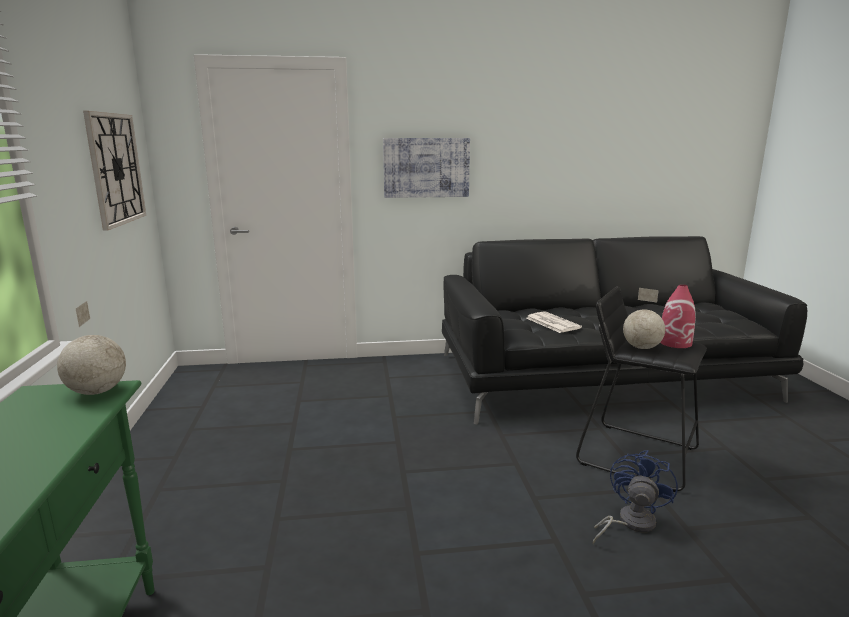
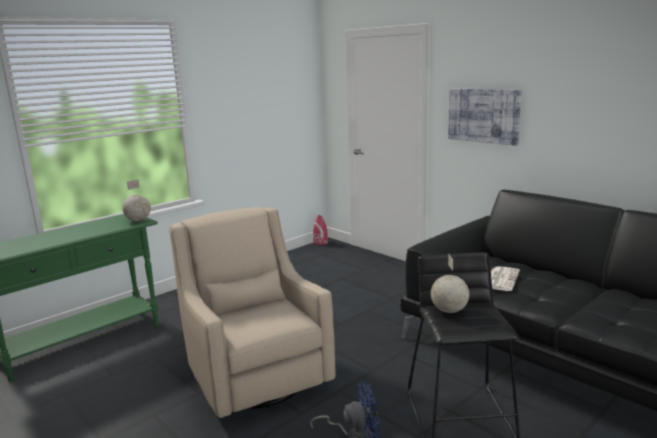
camera: 55 degrees right, 0 degrees up
(115, 169) = (275, 108): wall clock -> none
(440, 544) = (255, 376): none -> beige armchair
(675, 343) = (488, 320): red vase -> red vase (320, 242)

